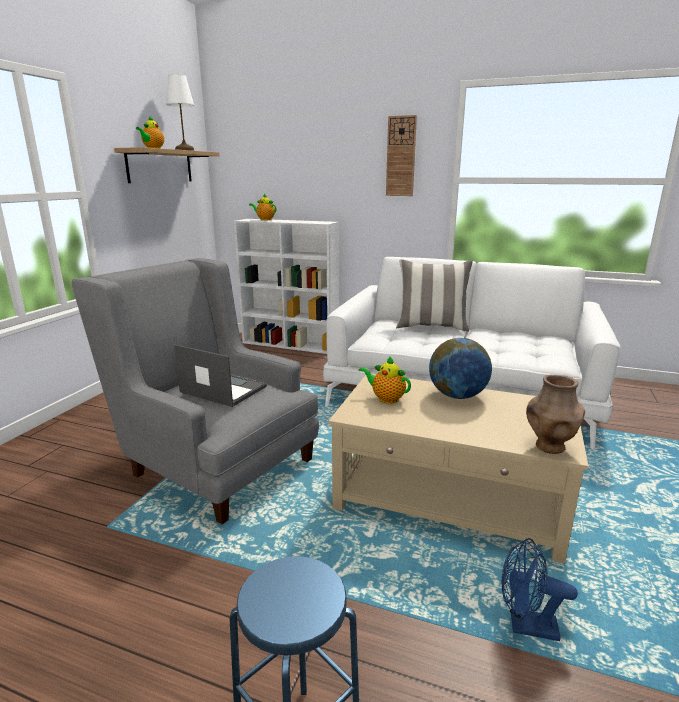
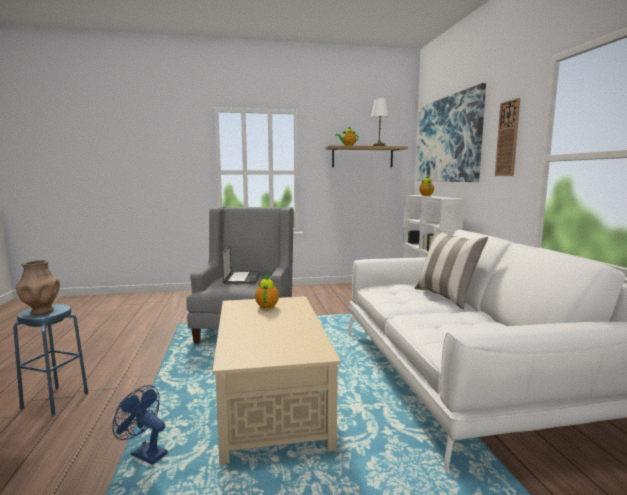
camera: 60 degrees right, 10 degrees down
(287, 148) = (447, 139): none -> picture
(457, 396) = (296, 321): globe -> none
(525, 626) = (144, 453): blue fan -> blue fan turned 45 degrees counterclockwise
(549, 447) = (233, 356): brown vase -> brown vase (42, 312)

